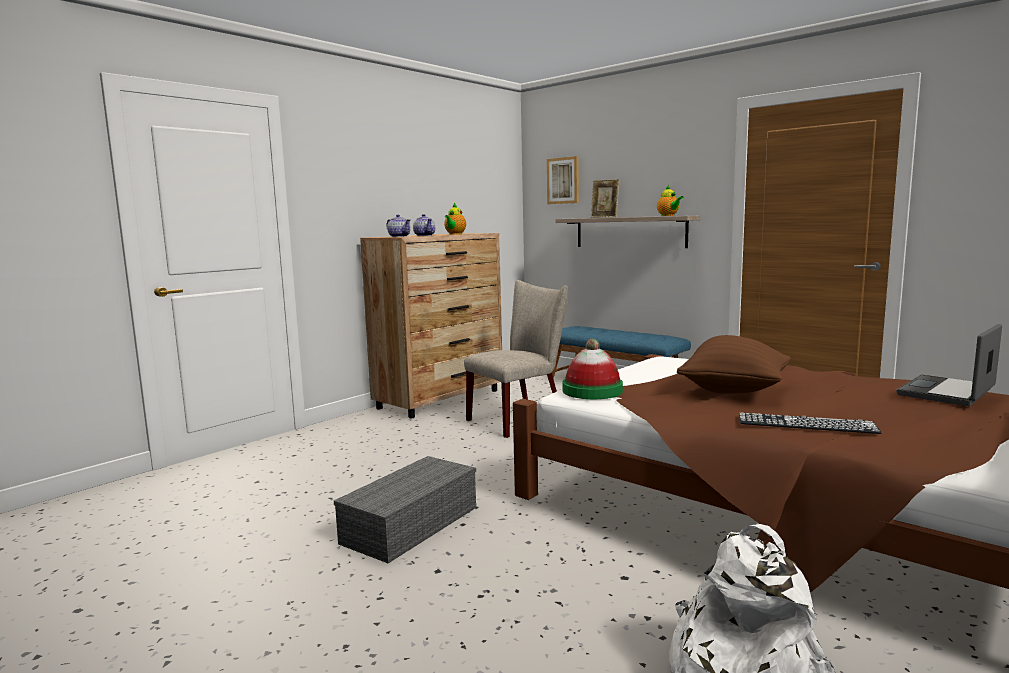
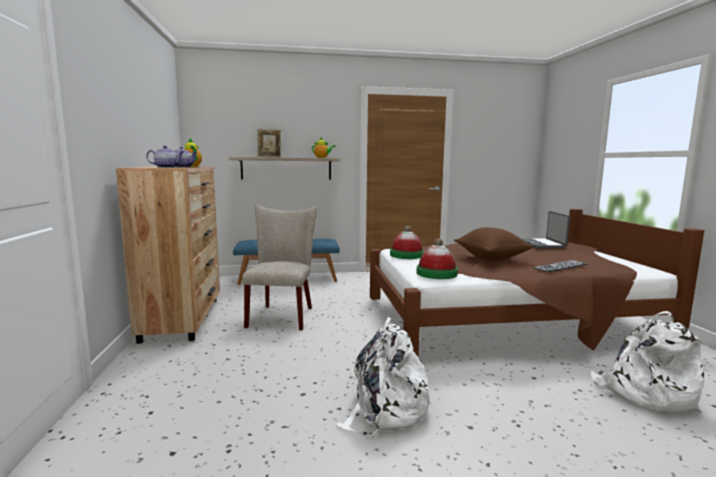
camera: 50 degrees left, 0 degrees up
(411, 523) = (386, 410): grey storage box -> white backpack
(563, 180) = (224, 127): picture -> none
(647, 366) = (406, 255): none -> hat

